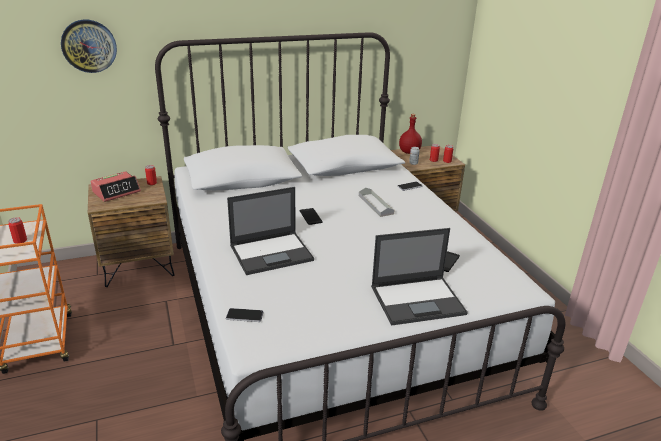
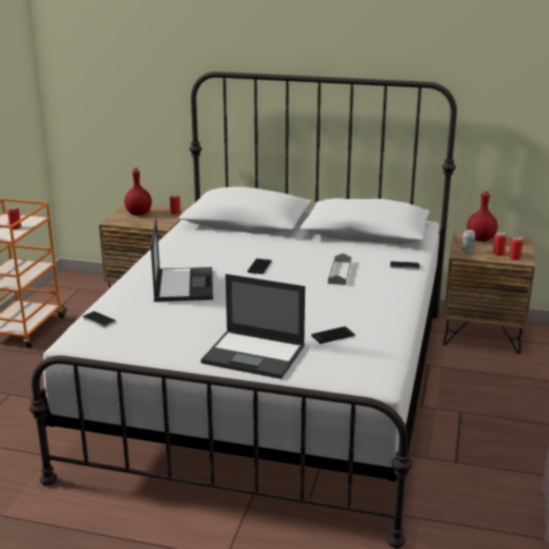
camera: 35 degrees right, 5 degrees down
(89, 46) = (139, 69): wall clock -> none
(116, 192) = (139, 213): alarm clock -> red bottle
(272, 253) = (183, 284): laptop -> laptop turned 105 degrees counterclockwise

